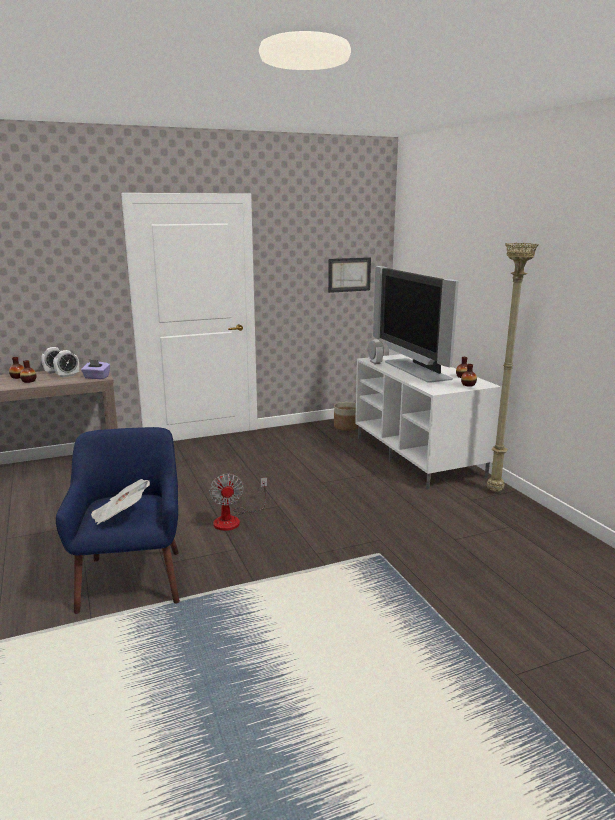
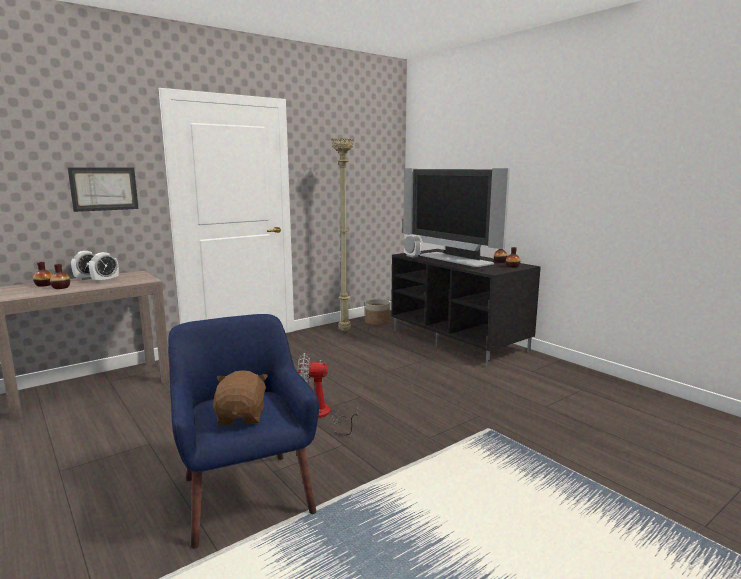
camera: 15 degrees left, 5 degrees down
(96, 377) = (141, 280): purple tissue box -> none
(120, 515) = (242, 417): newspaper -> brown plush toy
(233, 519) = (323, 415): fan -> fan turned 120 degrees clockwise
(349, 274) = (371, 181): picture -> picture (104, 189)
(419, 456) = (459, 340): white tv stand -> black tv stand
(495, 491) = (546, 362): beige floor lamp -> beige floor lamp (345, 331)

